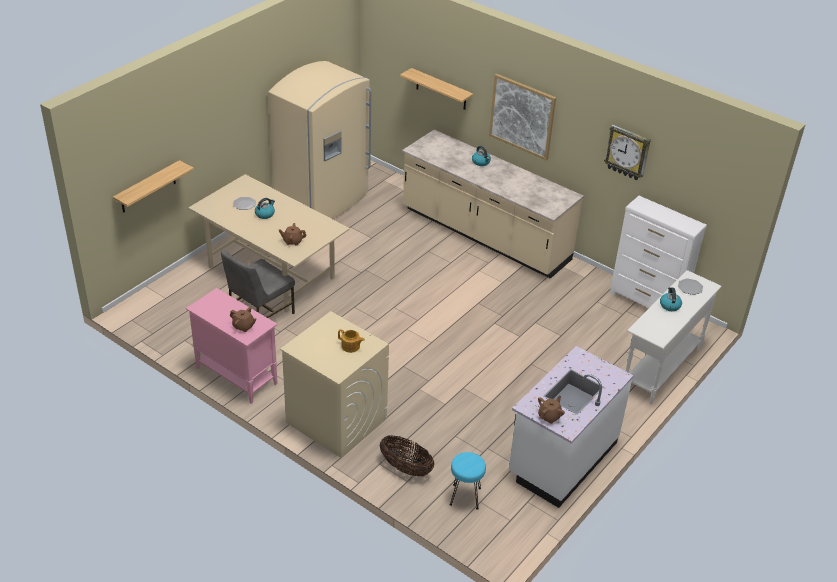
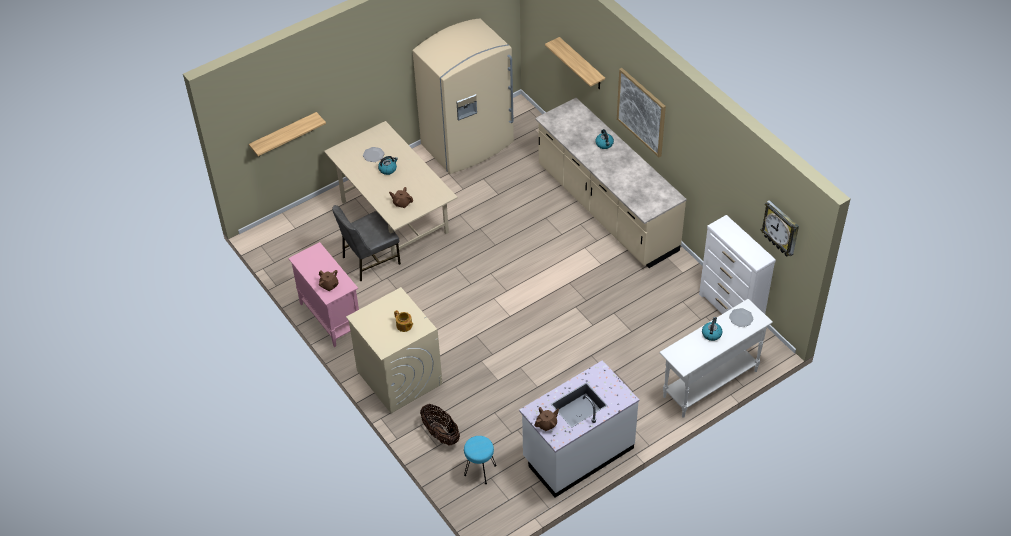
camera: 20 degrees right, 10 degrees up
(627, 152) = (718, 174): wall clock -> wall clock (781, 229)

